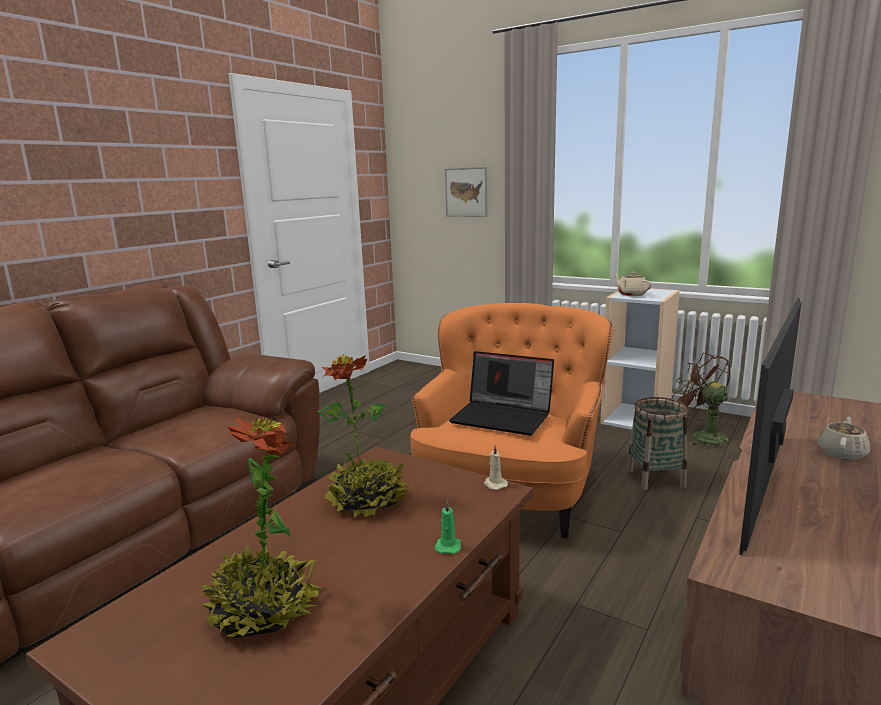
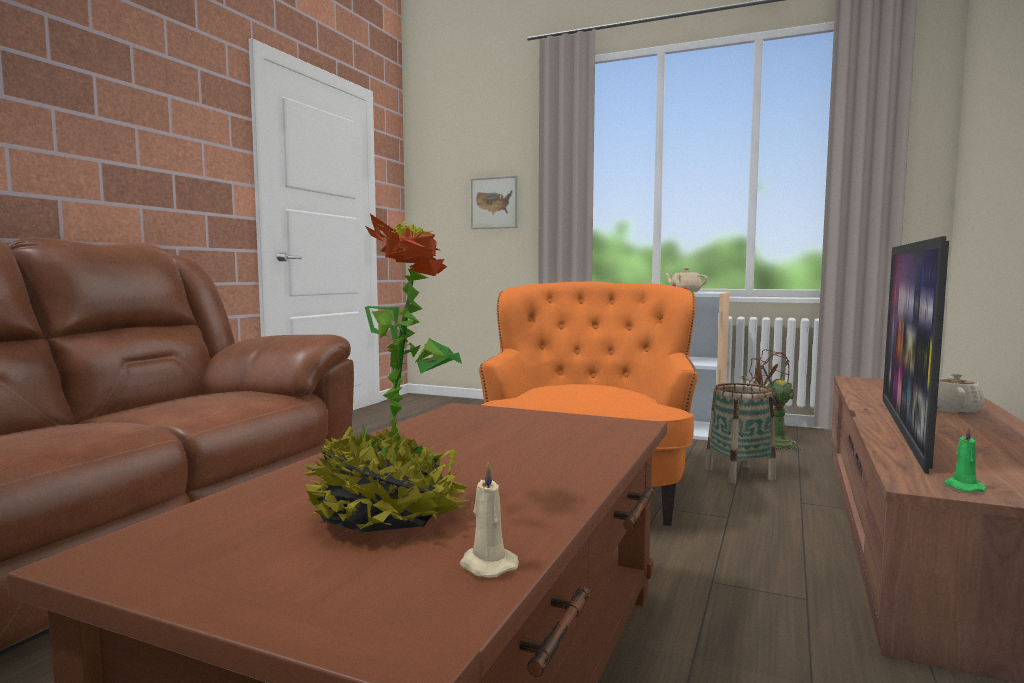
camera: 10 degrees left, 10 degrees down
(367, 501) = (472, 435): potted plant -> none
(448, 546) = (603, 460): green candle -> green candle (962, 487)
(494, 484) = (620, 421): beige candle -> beige candle (486, 565)
(503, 417) = (587, 388): laptop -> none

